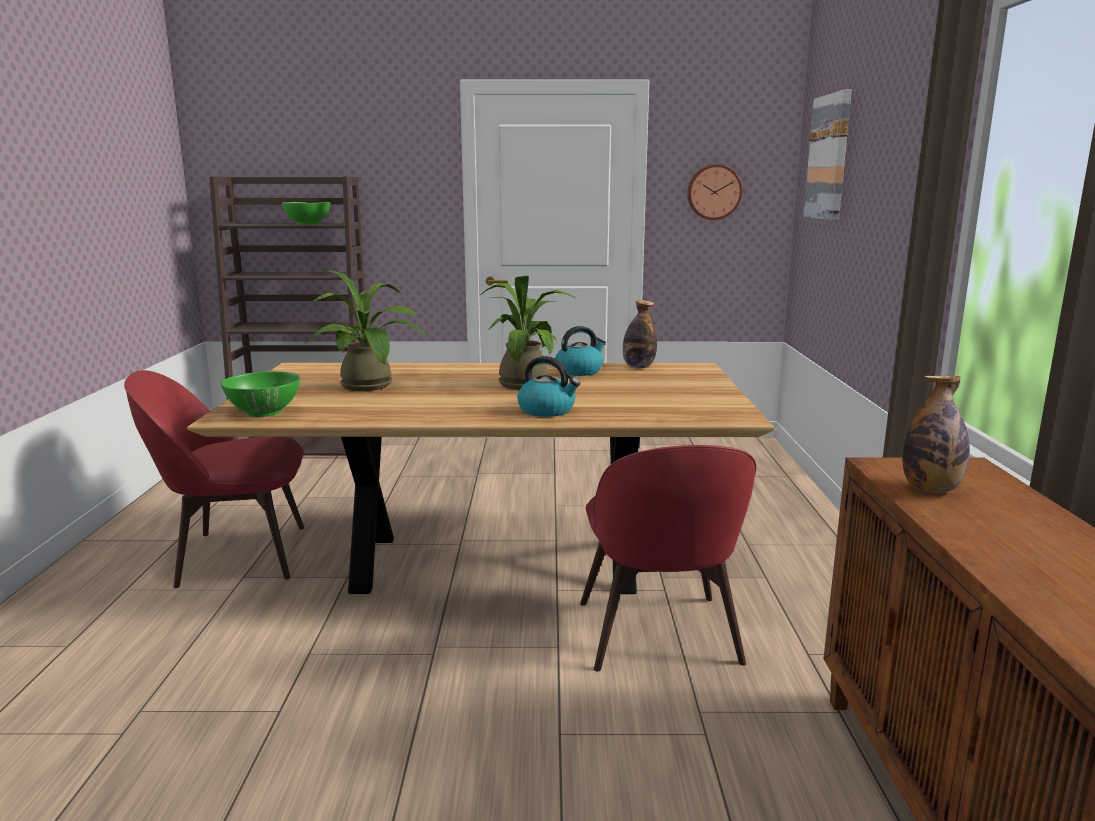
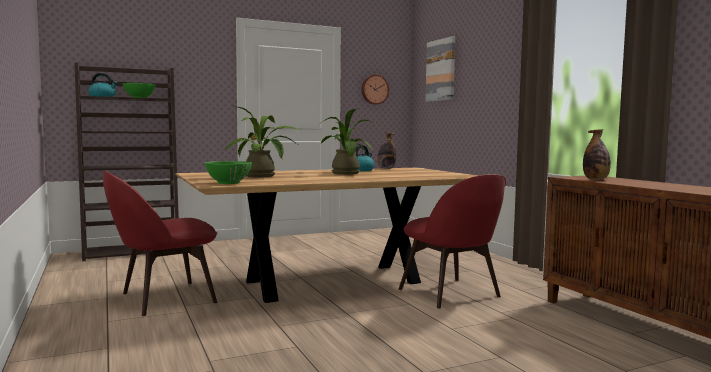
camera: 25 degrees left, 10 degrees down
(547, 410) = (382, 177): kettle -> kettle (103, 97)

